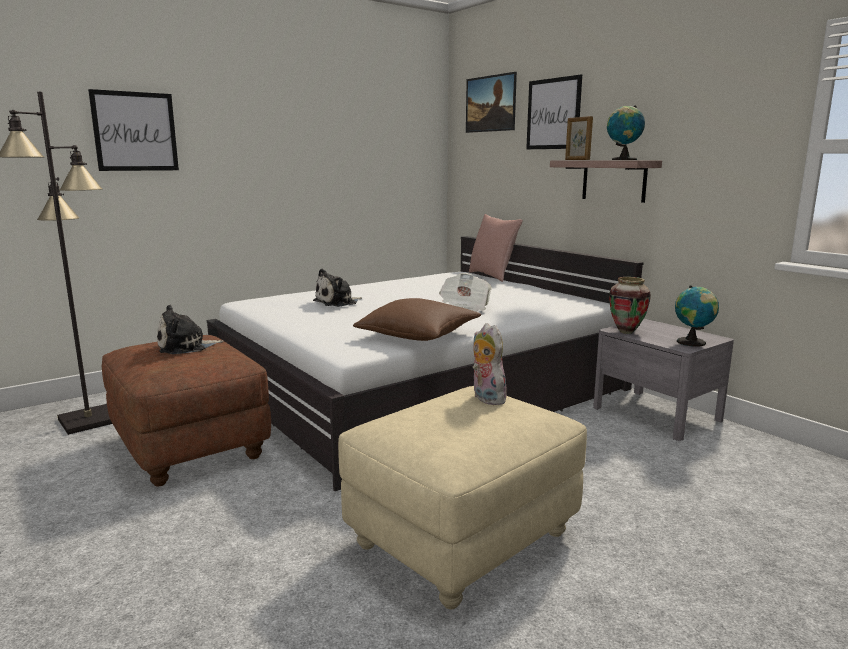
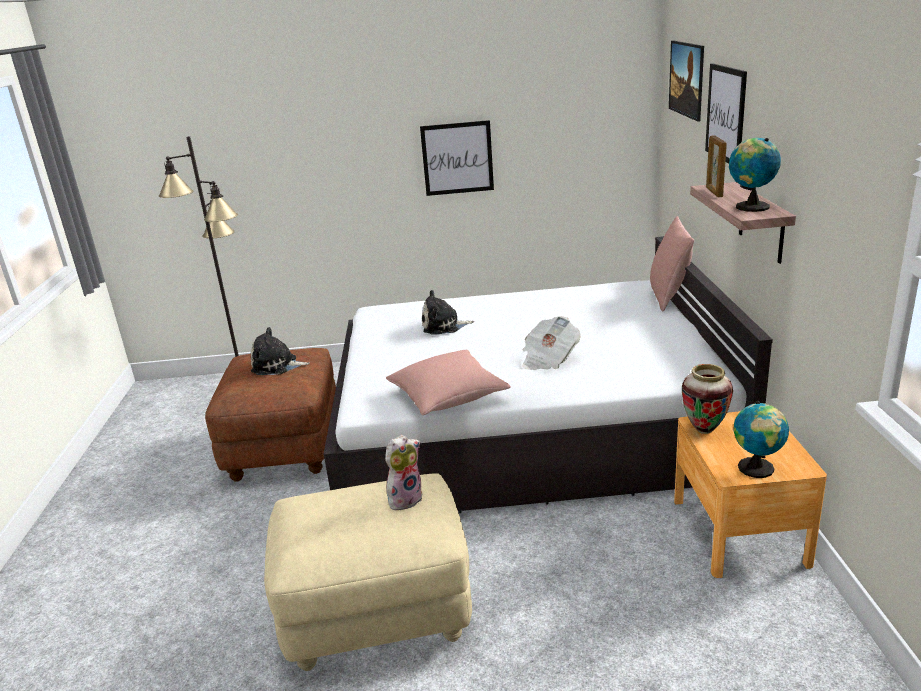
camera: 35 degrees right, 10 degrees up
(135, 131) = (291, 143): picture -> picture (457, 158)
(418, 335) = (448, 396): brown pillow -> pink pillow
(486, 398) = (405, 498): plush toy -> plush toy turned 45 degrees clockwise
(656, 414) = (739, 531): grey nightstand -> brown nightstand

